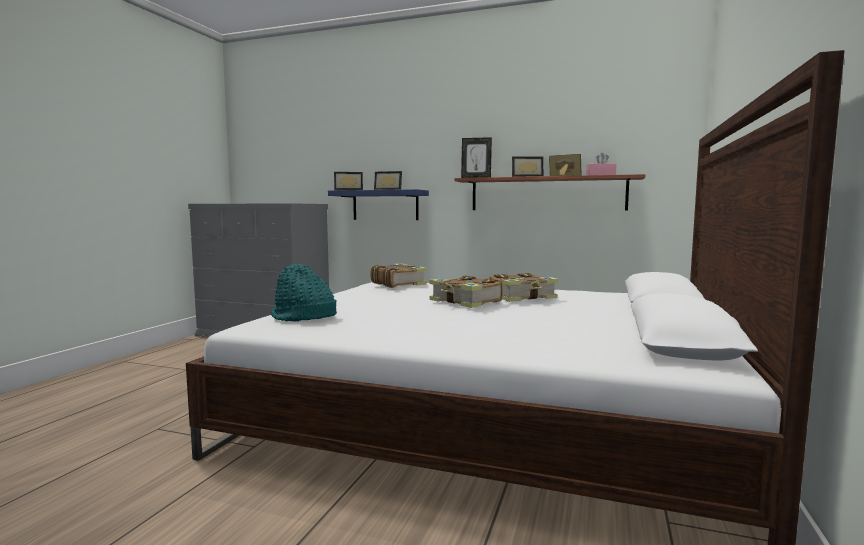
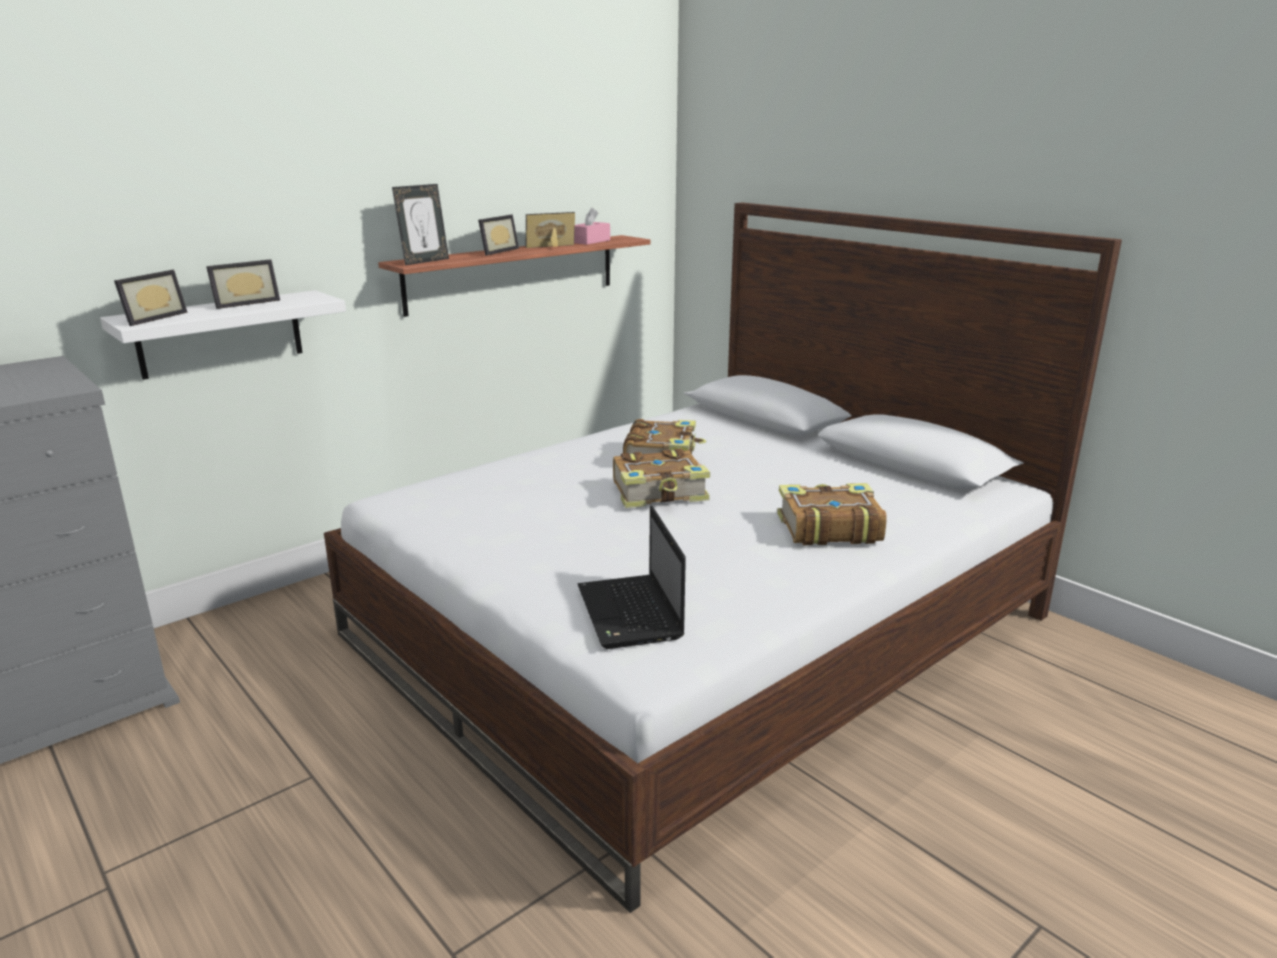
camera: 60 degrees left, 15 degrees up
(303, 317) = (631, 614): turquoise hat -> laptop
(385, 205) = (220, 334): blue shelf -> white shelf
(398, 283) = (460, 495): book -> book (827, 528)

